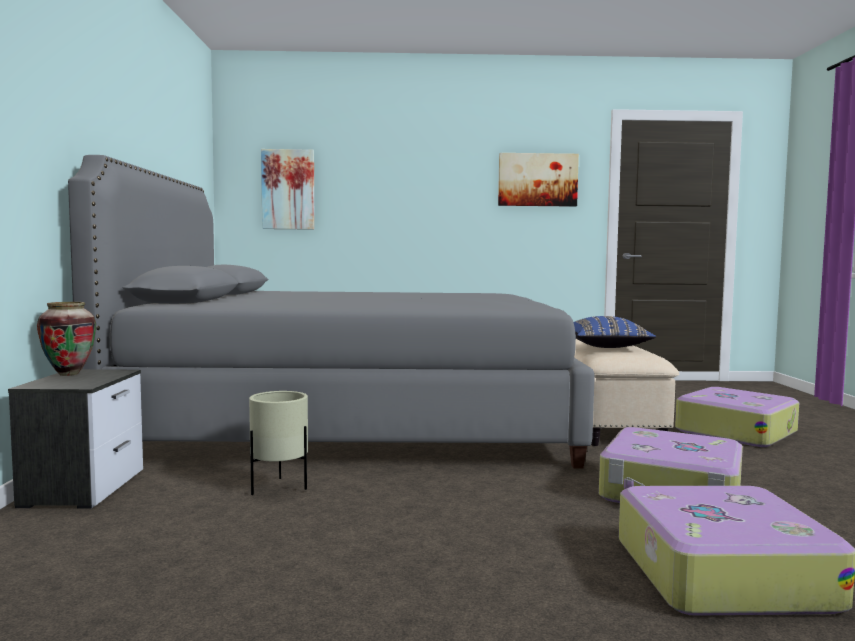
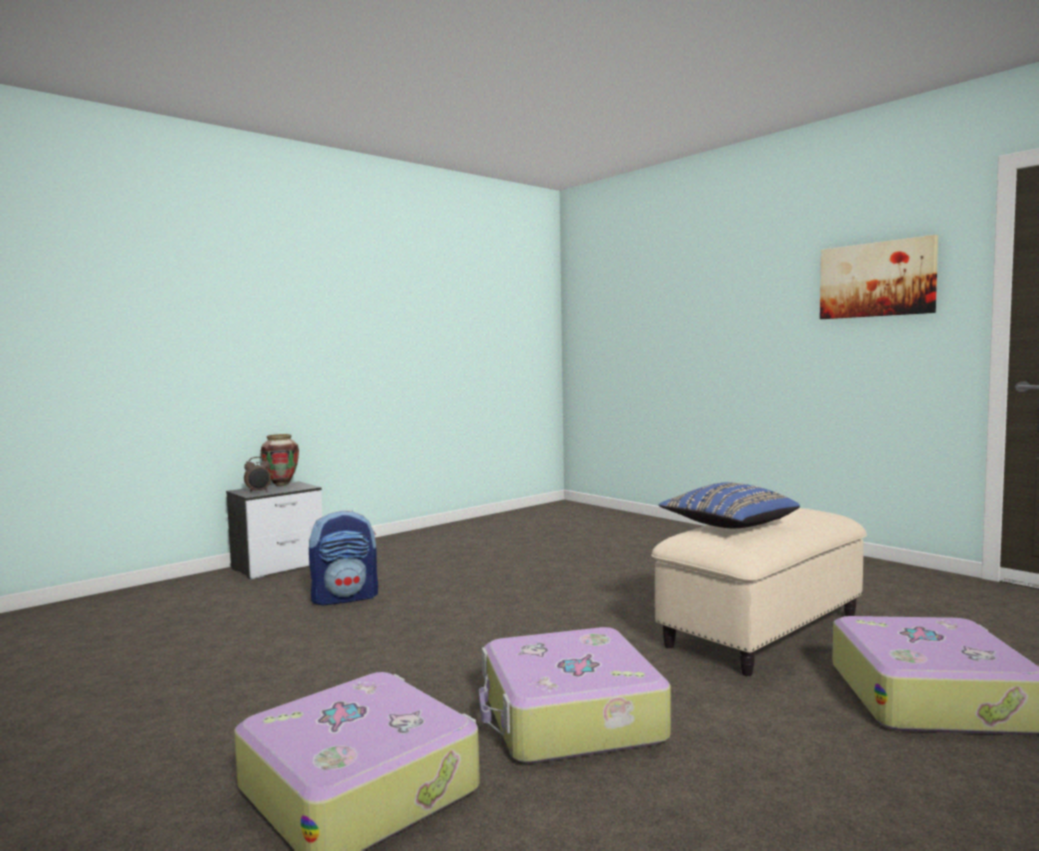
camera: 50 degrees right, 0 degrees up
(74, 382) = (258, 491): none -> alarm clock
(279, 488) = (345, 598): beige planter -> backpack
(288, 189) = (613, 317): picture -> none
(353, 423) = (532, 563): grey bed -> none

